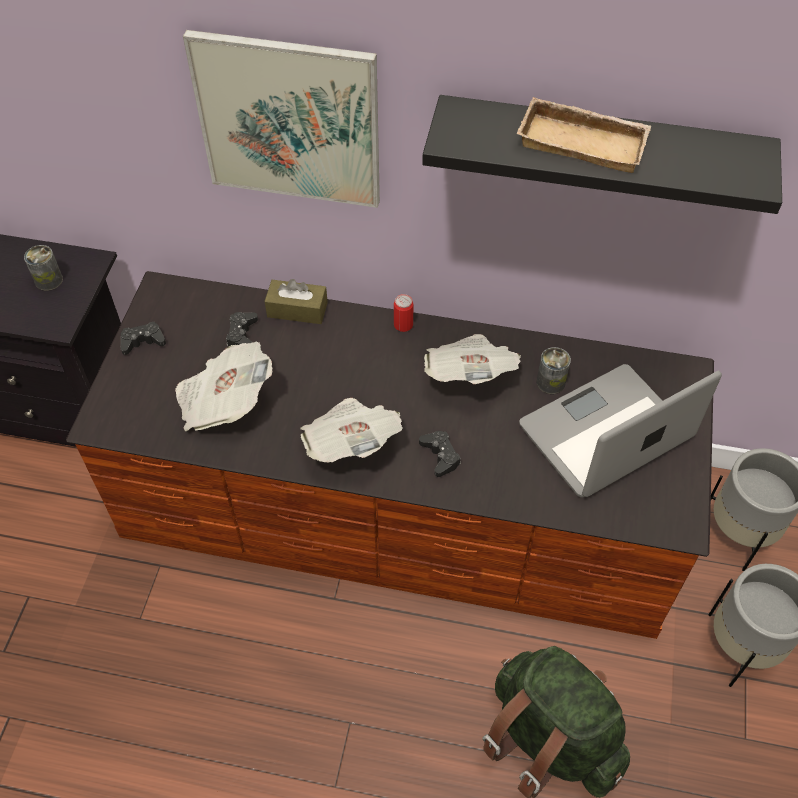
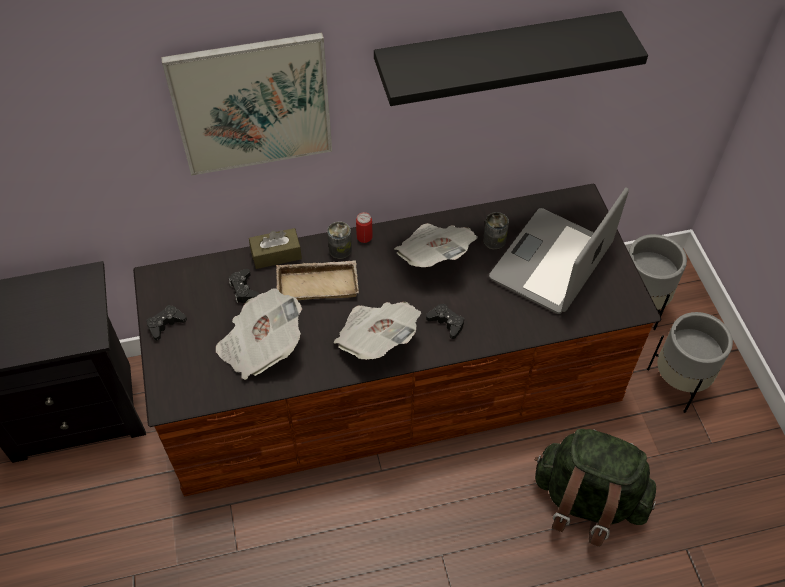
camera: 25 degrees left, 0 degrees up
(49, 280) = (59, 304): can -> can (340, 249)
(584, 141) = (496, 53): beige tray -> beige tray (318, 283)

